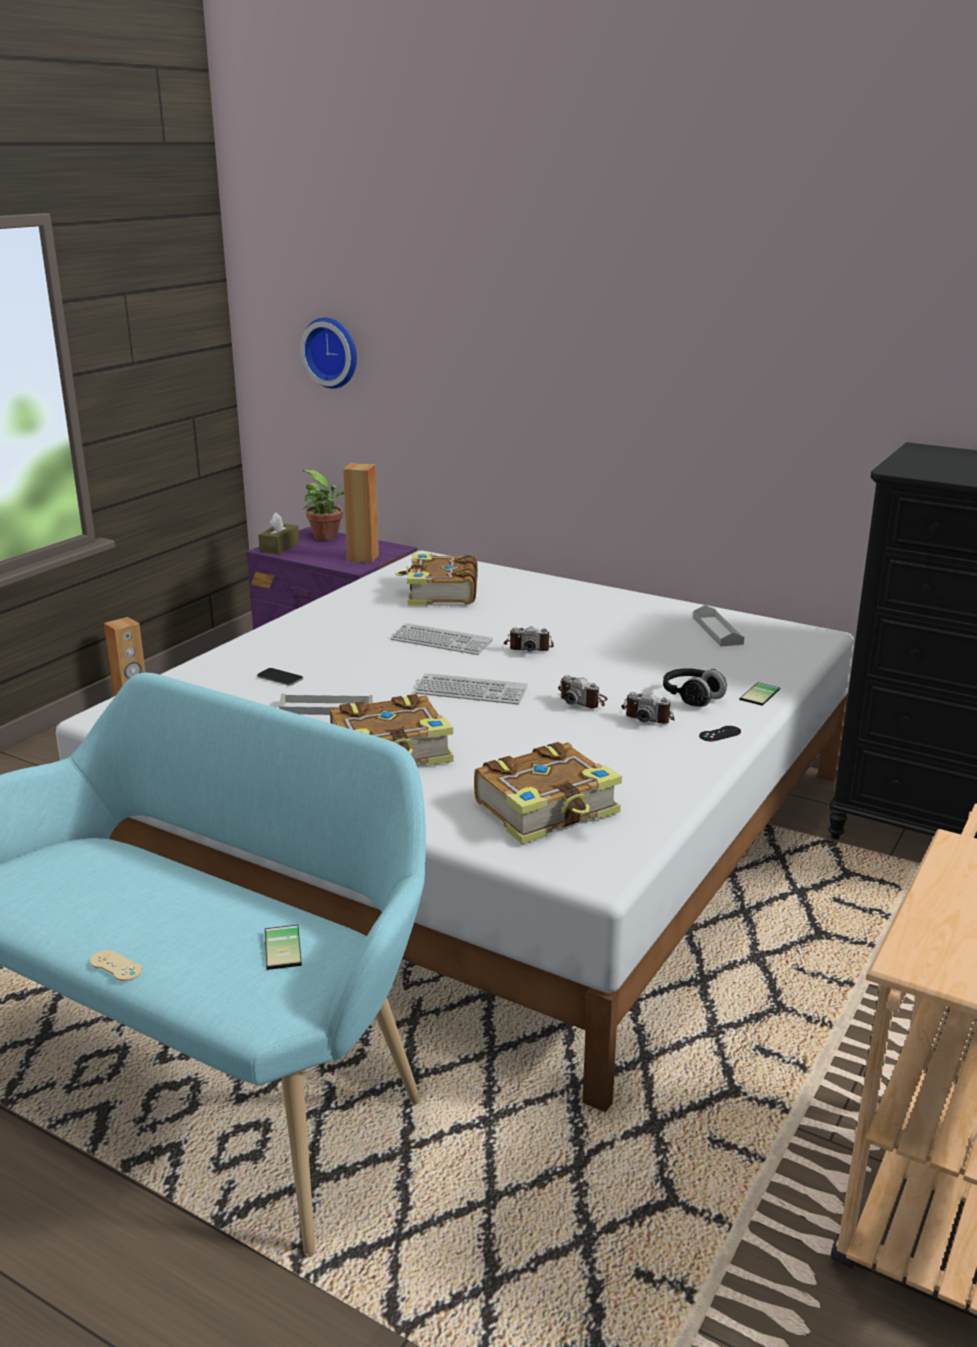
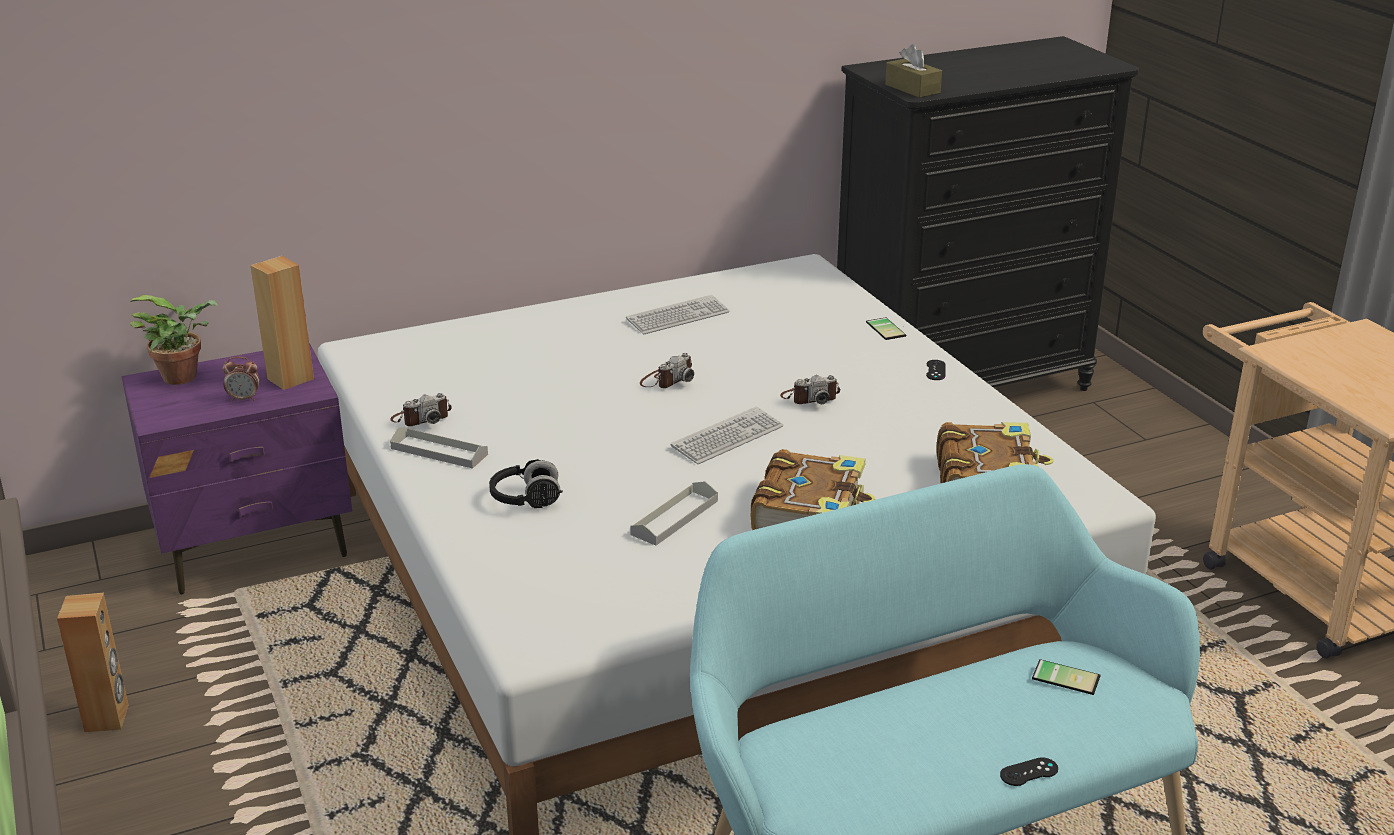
camera: 55 degrees left, 5 degrees up
(116, 966) = (1029, 772): beige game controller -> black game controller
(279, 547) = (163, 412): brown tissue box -> brown tissue box (912, 88)
(280, 678) = (566, 520): phone -> none
(322, 557) = (244, 399): none -> alarm clock
(332, 352) = (131, 127): wall clock -> none
(440, 593) = (469, 373): book -> none
(441, 641) = (593, 413): keyboard -> keyboard (678, 317)
(648, 716) = (872, 383): camera -> camera (421, 418)
(692, 698) = (860, 355): black headphones -> black headphones (526, 500)
(717, 631) = (745, 295): grey tray -> grey tray (439, 451)

